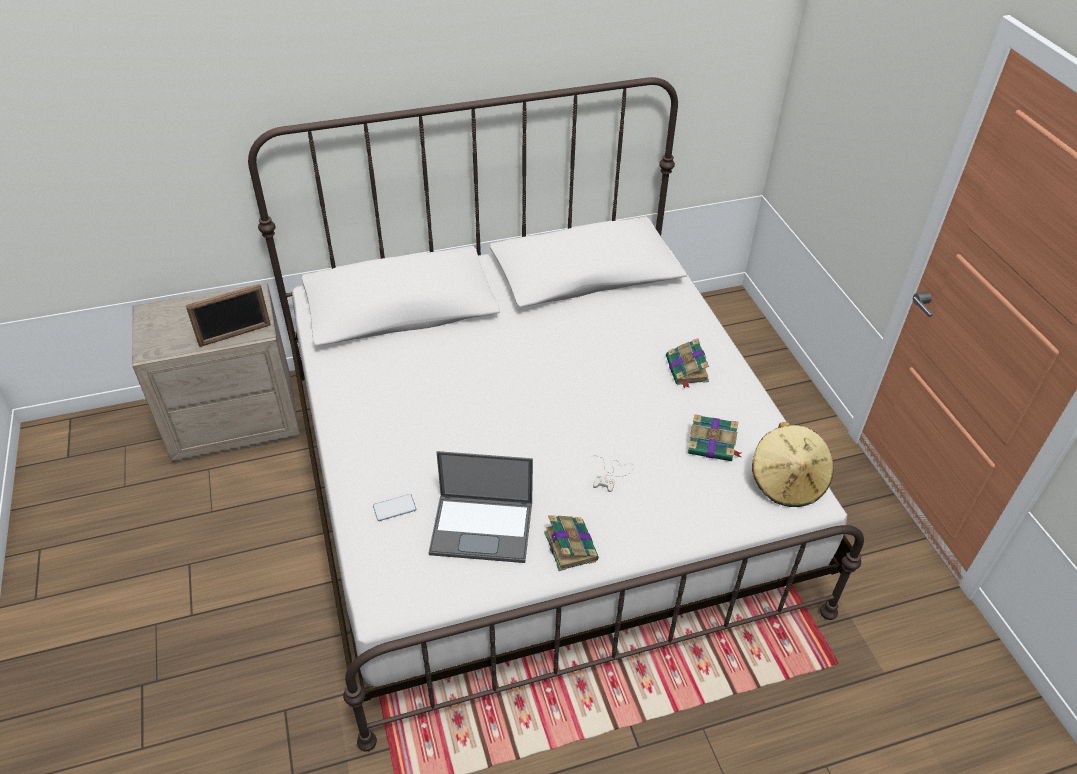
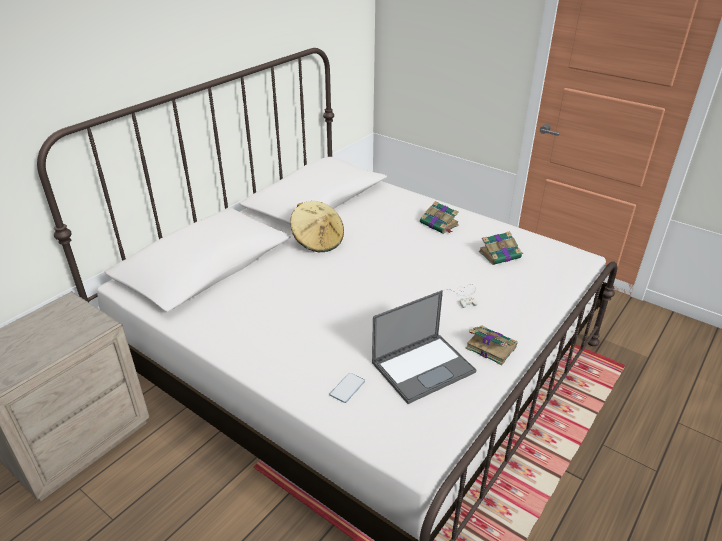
camera: 35 degrees left, 10 degrees down
(235, 335) = (78, 337): picture frame -> none
(787, 482) = (560, 254): beige hat -> beige hat (318, 241)

